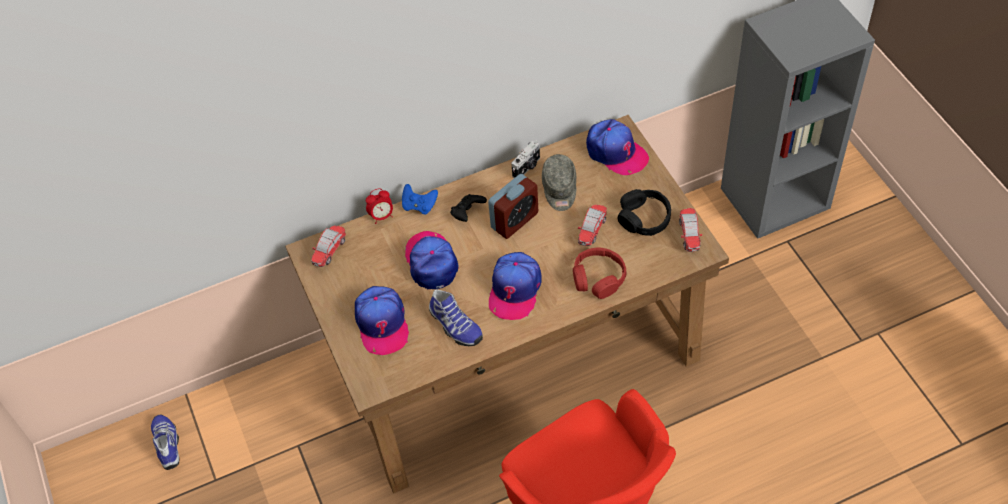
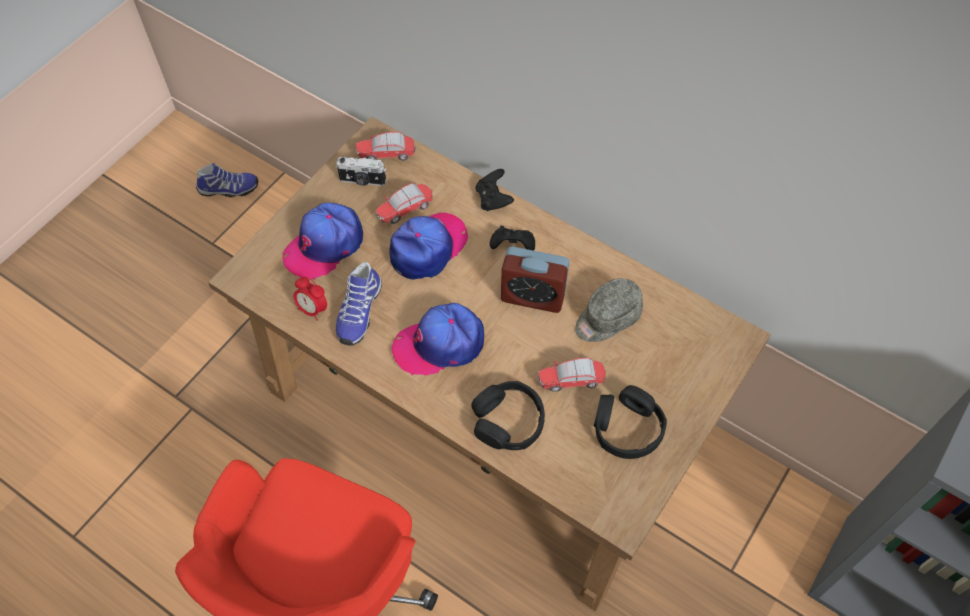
camera: 55 degrees right, 5 degrees up
(168, 444) = (228, 189): shoe -> shoe turned 45 degrees clockwise
(382, 216) = (458, 174): alarm clock -> alarm clock (312, 309)
(419, 206) = (493, 199): blue game controller -> black game controller
(527, 167) = (615, 271): camera -> camera (362, 181)
(598, 278) = (508, 421): red headphones -> black headphones
(616, 152) = (703, 349): cap -> none
(689, 235) = (636, 492): toy car -> toy car (405, 210)

